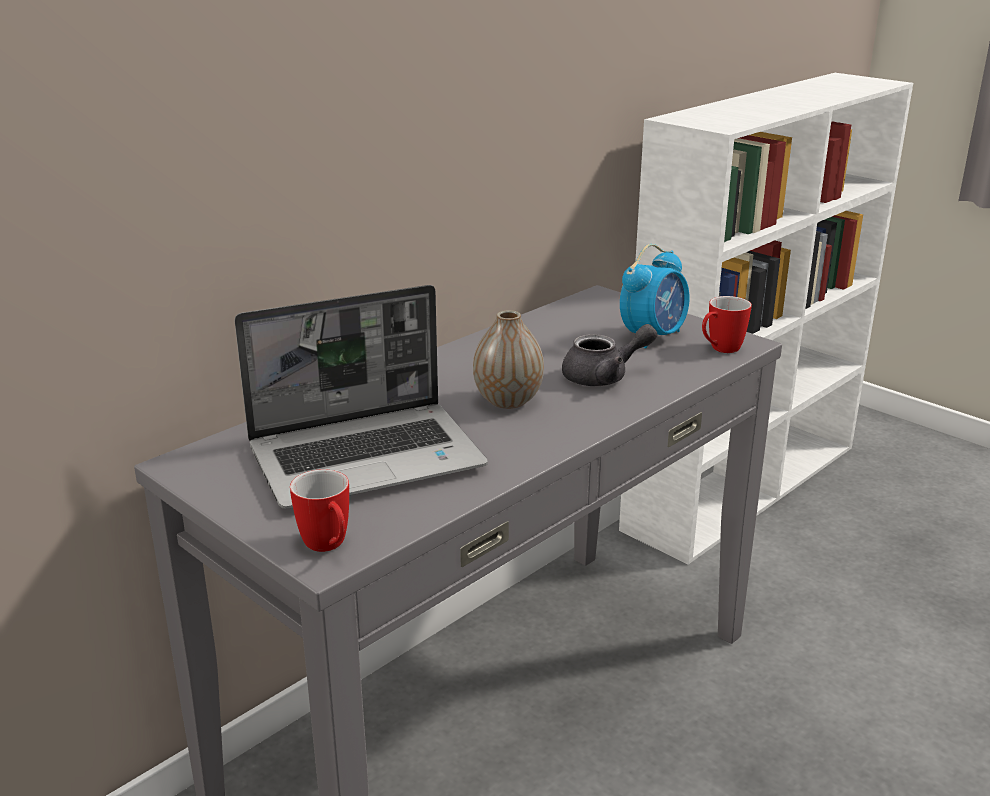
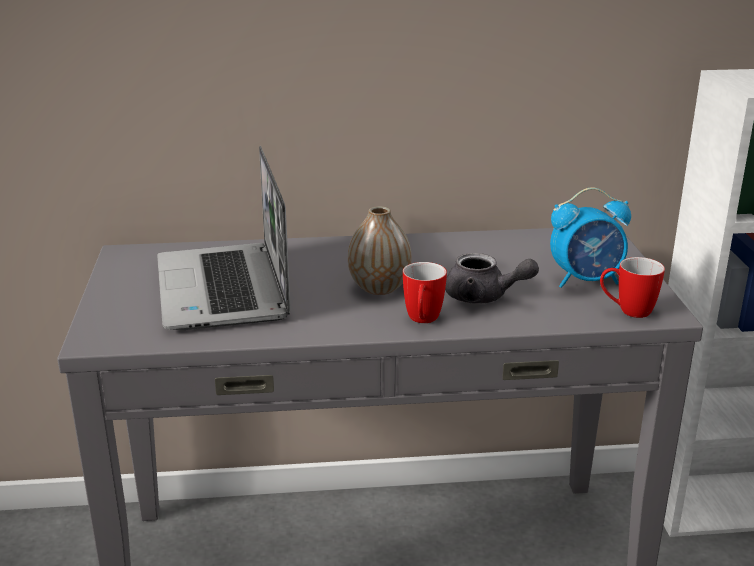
camera: 40 degrees right, 0 degrees up
(329, 547) = (107, 334): mug -> mug (422, 321)
(368, 457) = (224, 290): laptop -> laptop turned 60 degrees clockwise

